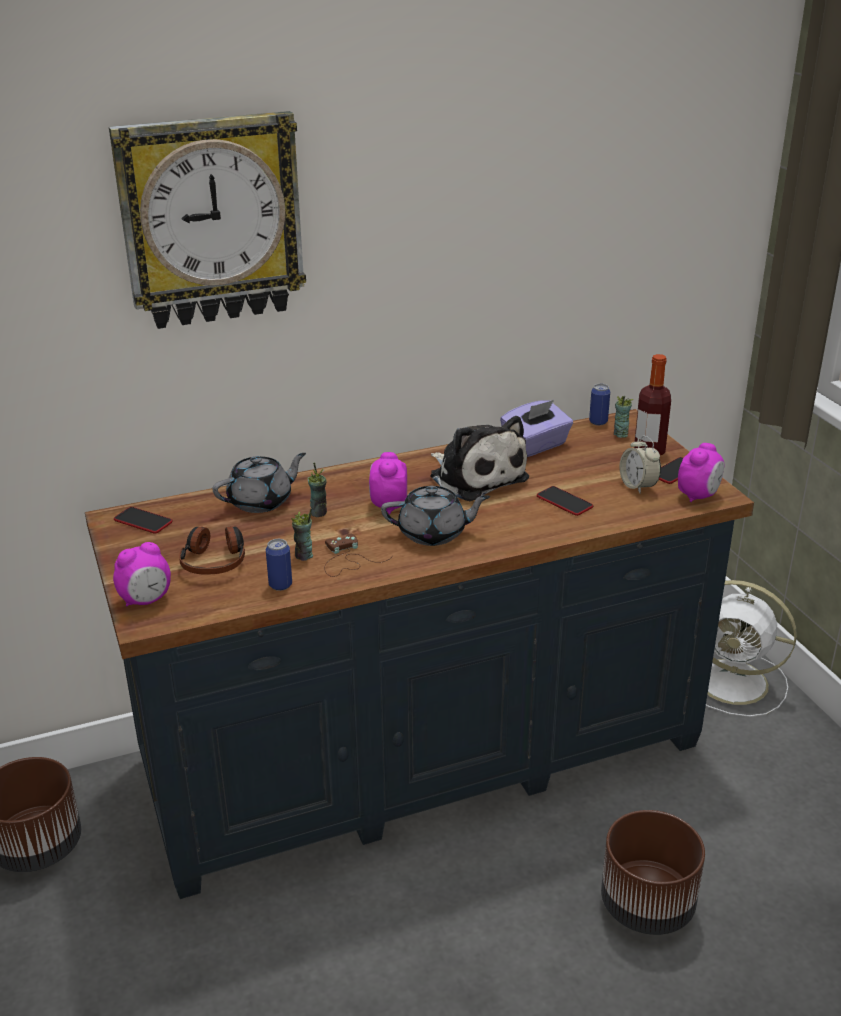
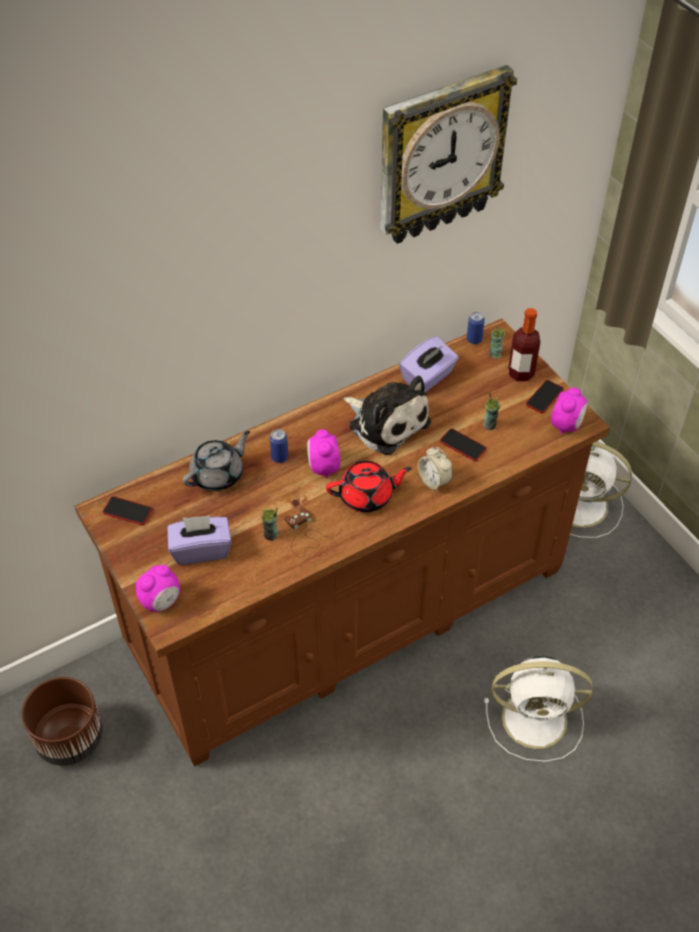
camera: 10 degrees left, 20 degrees up
(211, 220) = (162, 282): wall clock -> wall clock (440, 156)
(214, 560) = (201, 549): headphones -> purple tissue box
(280, 585) = (261, 570): can -> can (279, 457)
(319, 512) = (269, 482): cup -> cup (489, 425)
(424, 754) = (350, 608): blue dresser -> brown dresser
(433, 533) = (367, 496): grey teapot -> red teapot
(638, 486) = (518, 419): alarm clock -> alarm clock (434, 481)
(647, 905) = (537, 719): brown planter -> white fan

